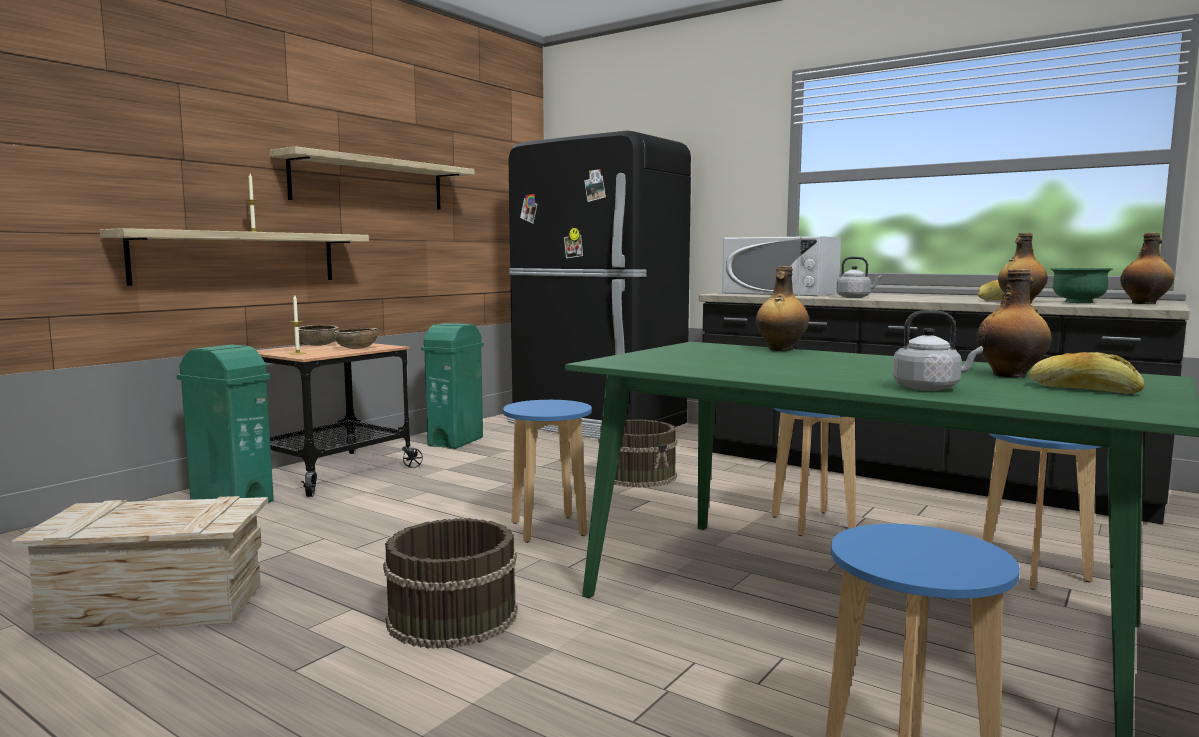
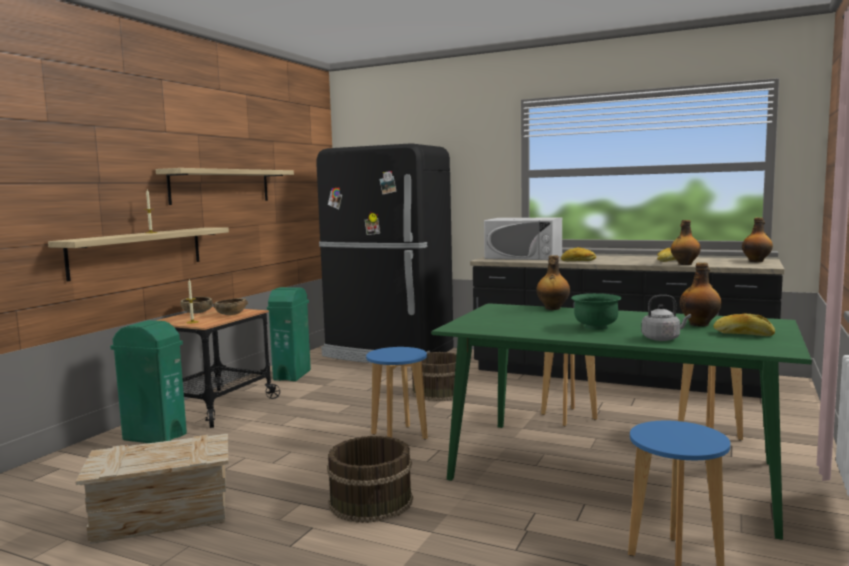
camera: 10 degrees left, 0 degrees up
(855, 297) = (578, 261): grey kettle -> bread
(1078, 302) = (718, 262): green bowl -> green bowl (595, 327)

